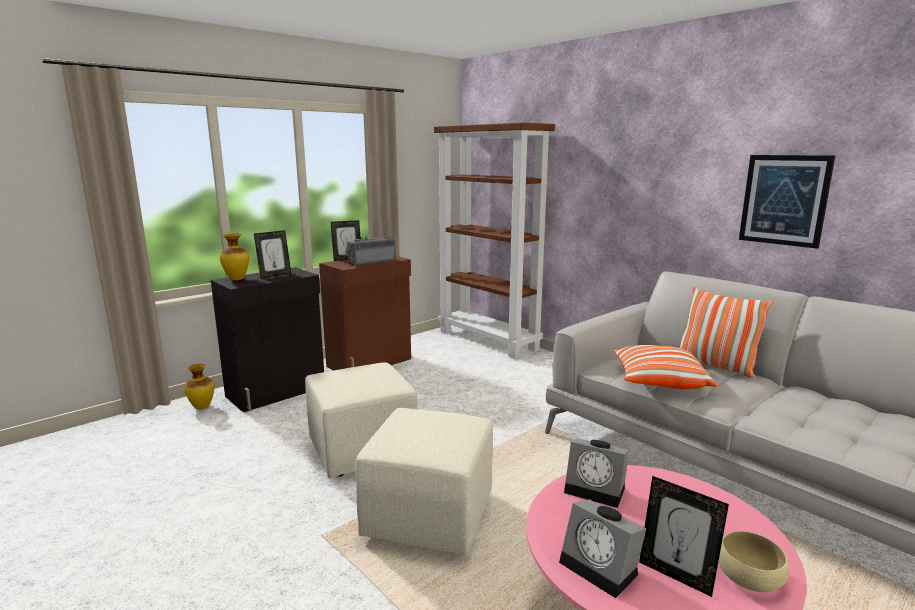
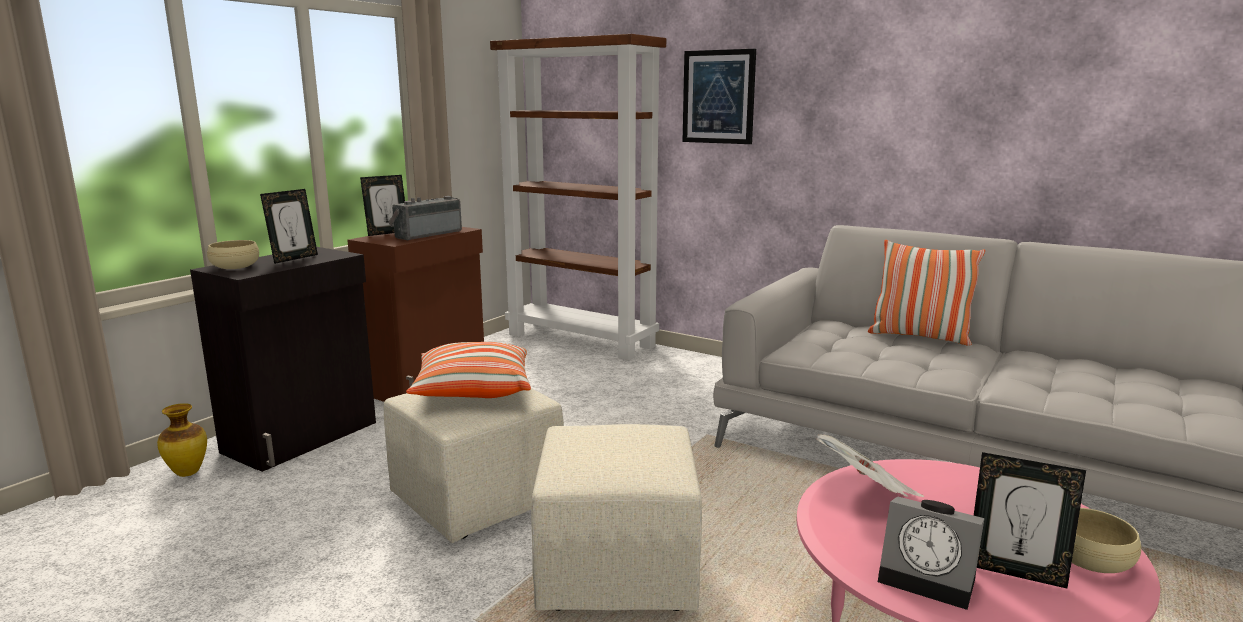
camera: 15 degrees left, 0 degrees up
(236, 279) = (235, 266): vase -> beige bowl
(597, 489) = (866, 492): alarm clock -> newspaper
(658, 381) = (867, 359): pillow -> pillow (473, 391)
(784, 200) = (975, 129): picture -> picture (718, 97)

